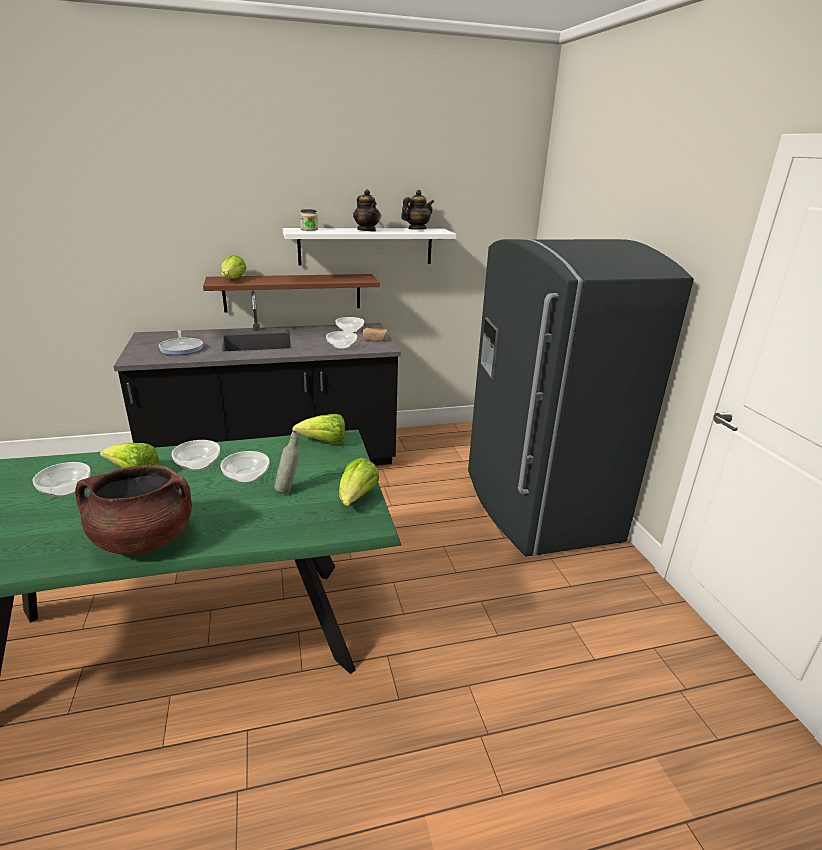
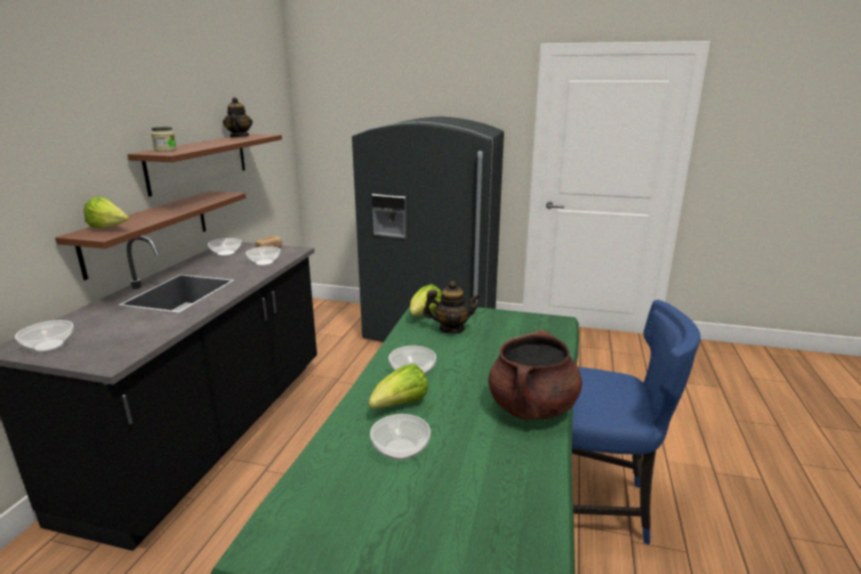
camera: 60 degrees left, 5 degrees down
(182, 348) = (124, 330): frying pan -> none
(247, 476) = (457, 352): bowl -> bowl (50, 345)
(288, 740) = (595, 505): none -> blue chair
(289, 489) = (492, 339): grey bottle -> none
(357, 498) = (523, 319): lettuce -> none
(366, 246) = (199, 162): white shelf -> brown shelf
(367, 230) = (214, 143): teapot -> teapot (451, 329)

